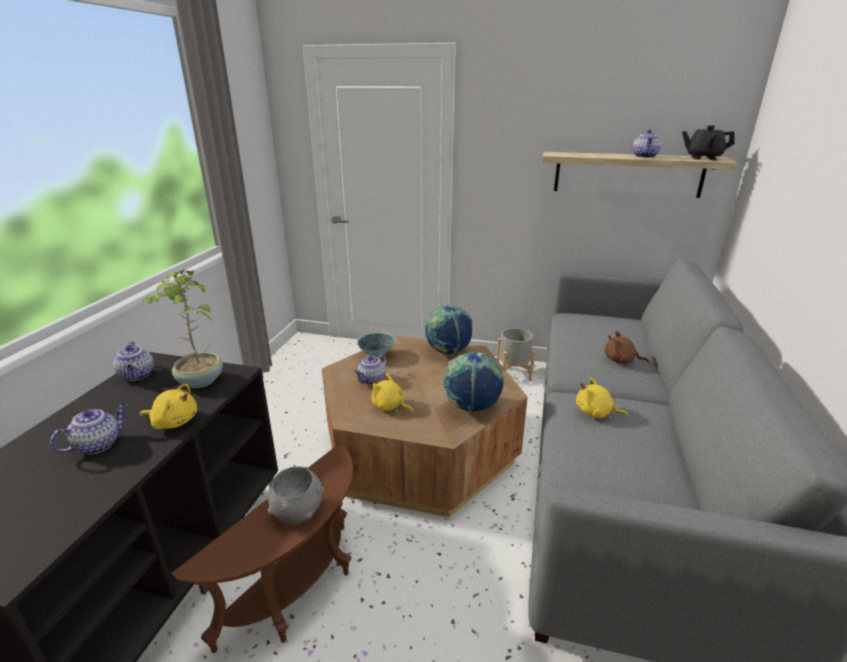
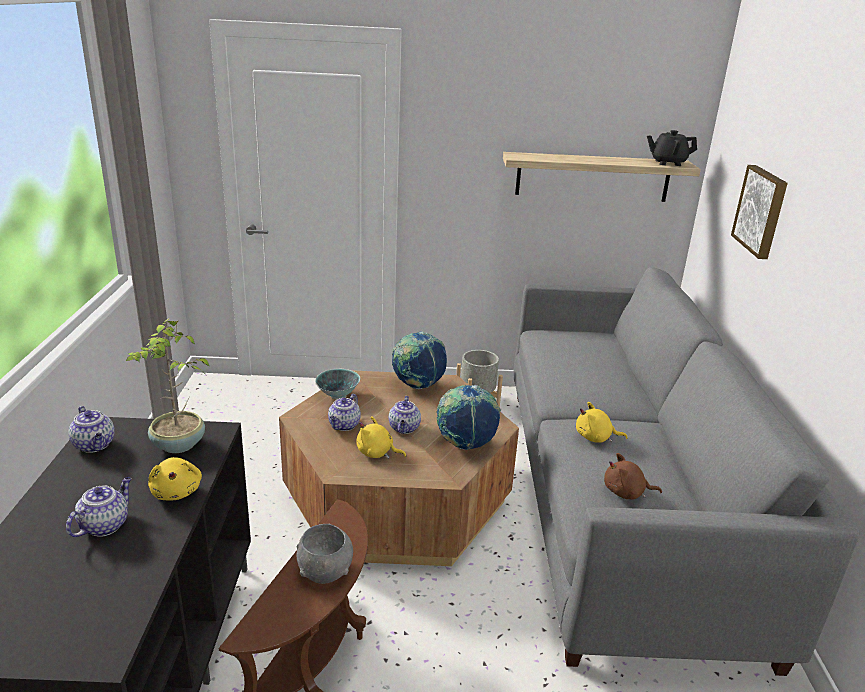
camera: 15 degrees left, 0 degrees up
(174, 421) = (177, 491): yellow plush toy -> yellow plush toy turned 75 degrees clockwise
(621, 361) = (606, 381): brown plush toy -> brown plush toy (626, 493)
(645, 156) = (611, 160): teapot -> teapot (404, 428)
(798, 194) = (761, 211): none -> picture

